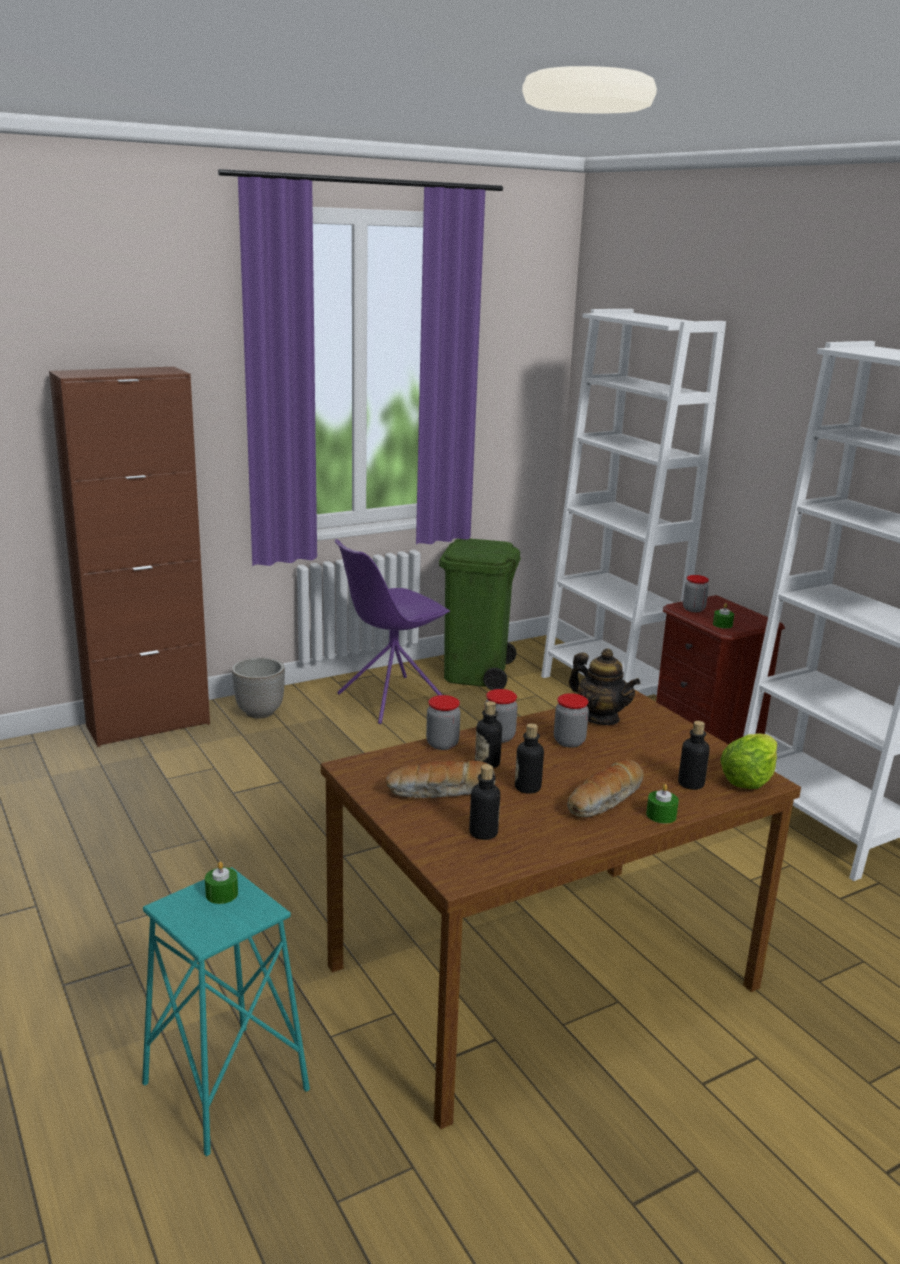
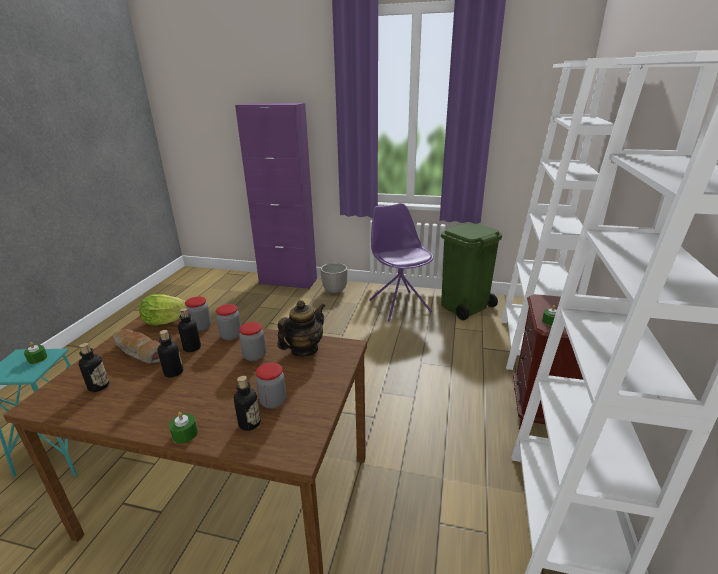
camera: 45 degrees right, 5 degrees up
(148, 725) = (288, 281): brown cabinet -> purple cabinet
(390, 700) = (399, 305): purple chair -> purple chair turned 60 degrees clockwise
(600, 718) = (304, 349): teapot -> teapot turned 135 degrees counterclockwise
(606, 801) = (184, 404): bread -> none
(693, 609) = (549, 303): jar -> jar (273, 401)
(748, 780) = (288, 444): lettuce -> lettuce (166, 321)

